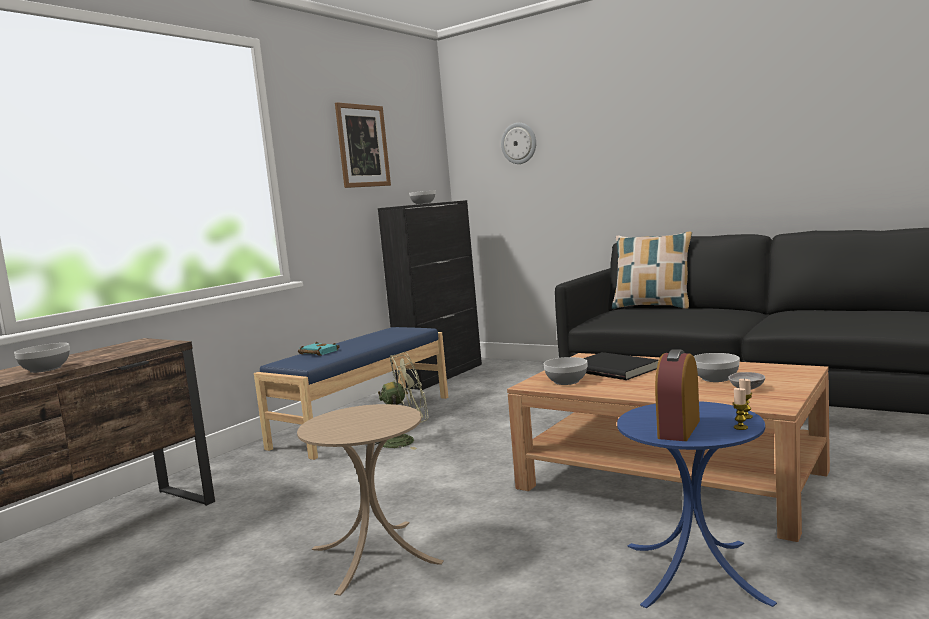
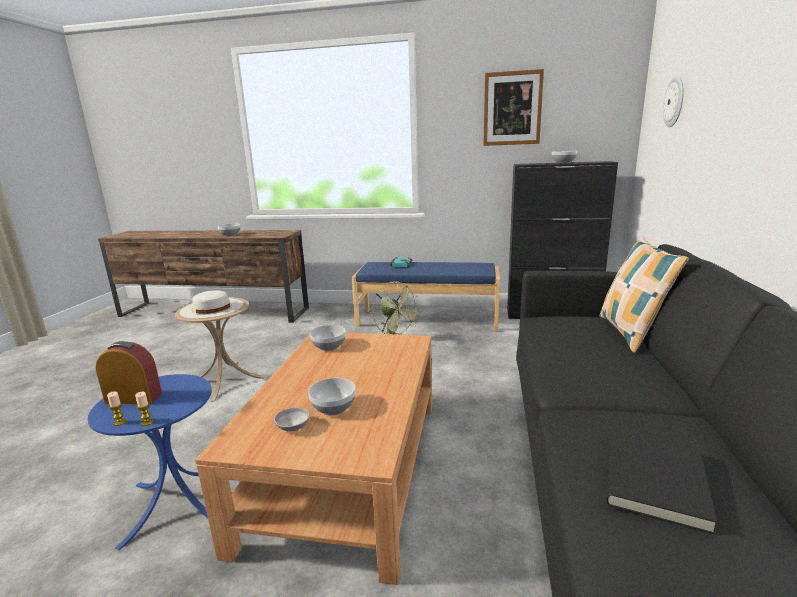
camera: 65 degrees right, 10 degrees up
(360, 422) = (212, 308): none -> white hat
(614, 369) = (369, 358): black book -> black book (657, 479)

